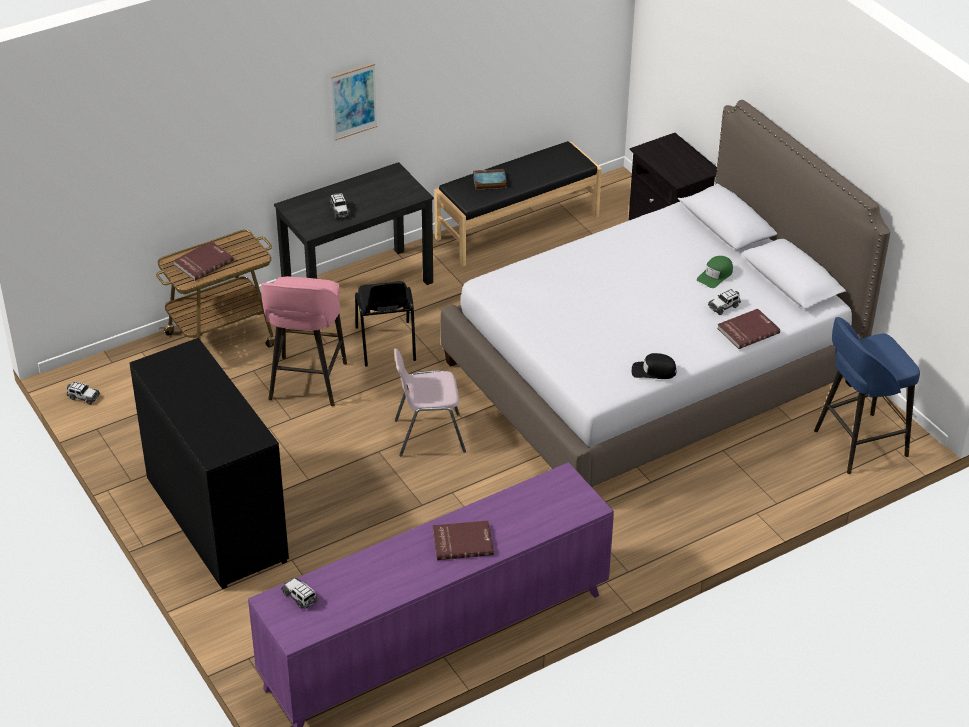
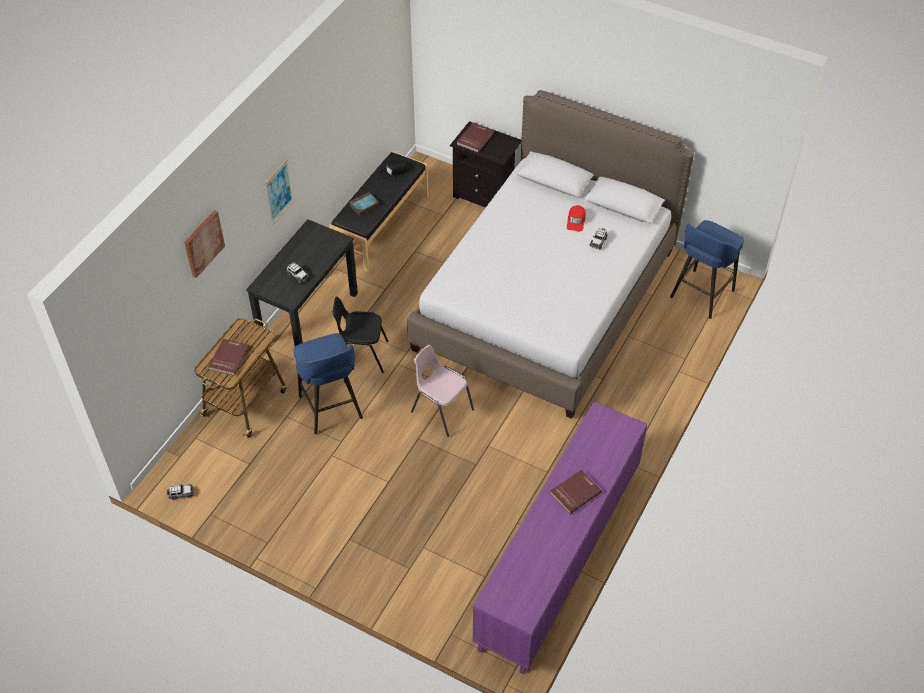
camera: 30 degrees left, 10 degrees up
(213, 106) = (203, 243): none -> picture
(216, 520) = (350, 543): black dresser -> none
(300, 597) = (506, 587): toy car -> none
(307, 383) = (331, 409): pink stool -> blue stool
(386, 344) = (362, 355): black chair -> black chair turned 135 degrees clockwise
(428, 435) = (441, 410): pink chair -> pink chair turned 75 degrees clockwise
(653, 371) = (592, 309): black cap -> black cap (393, 172)
(715, 275) = (576, 221): green cap -> red cap
(747, 330) = (625, 253): red book -> red book (474, 138)

